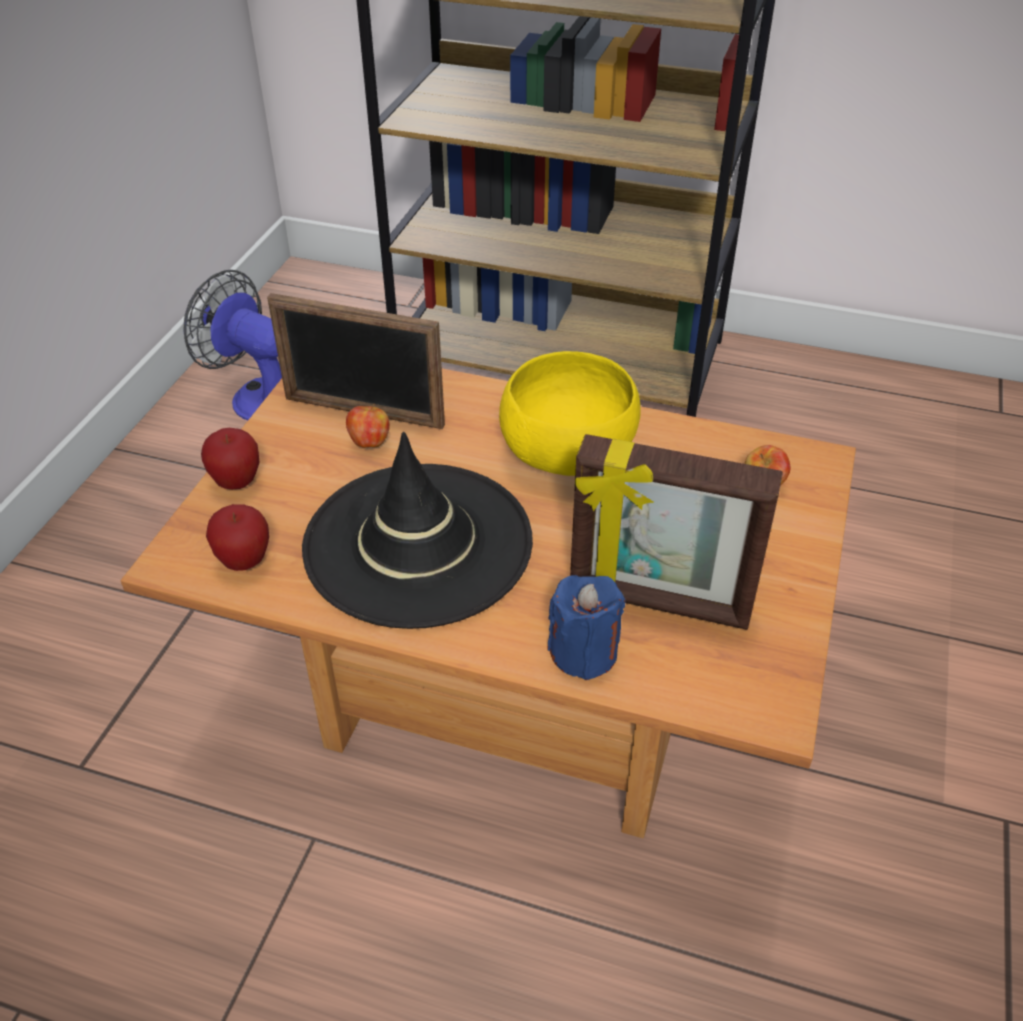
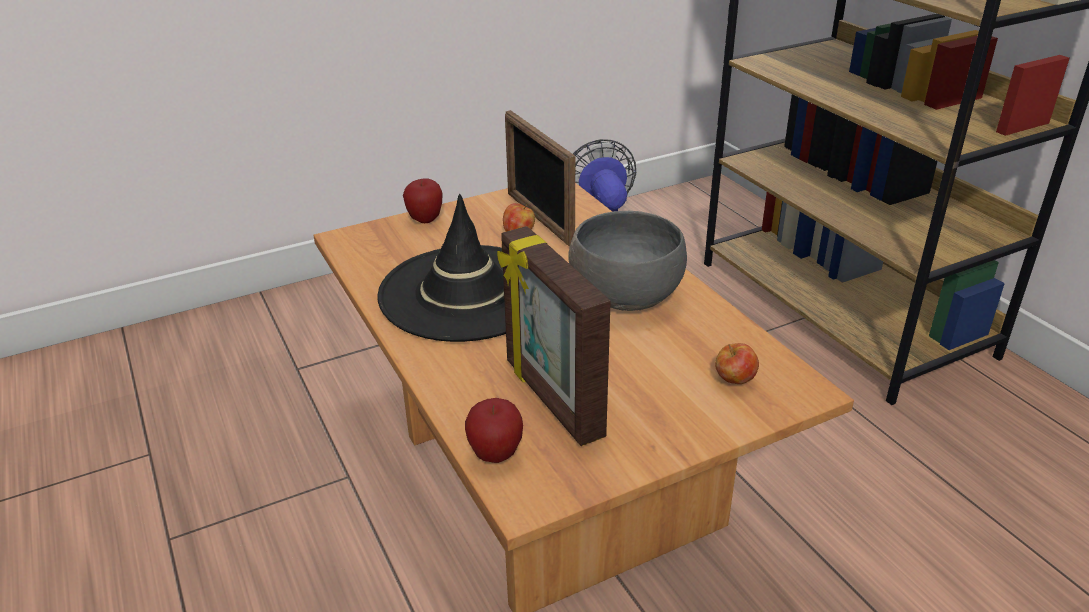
camera: 45 degrees right, 10 degrees down
(244, 561) = (373, 255): apple -> apple (495, 455)
(567, 453) = (625, 295): yellow bowl -> grey bowl
(584, 652) = (466, 395): blue candle -> none

